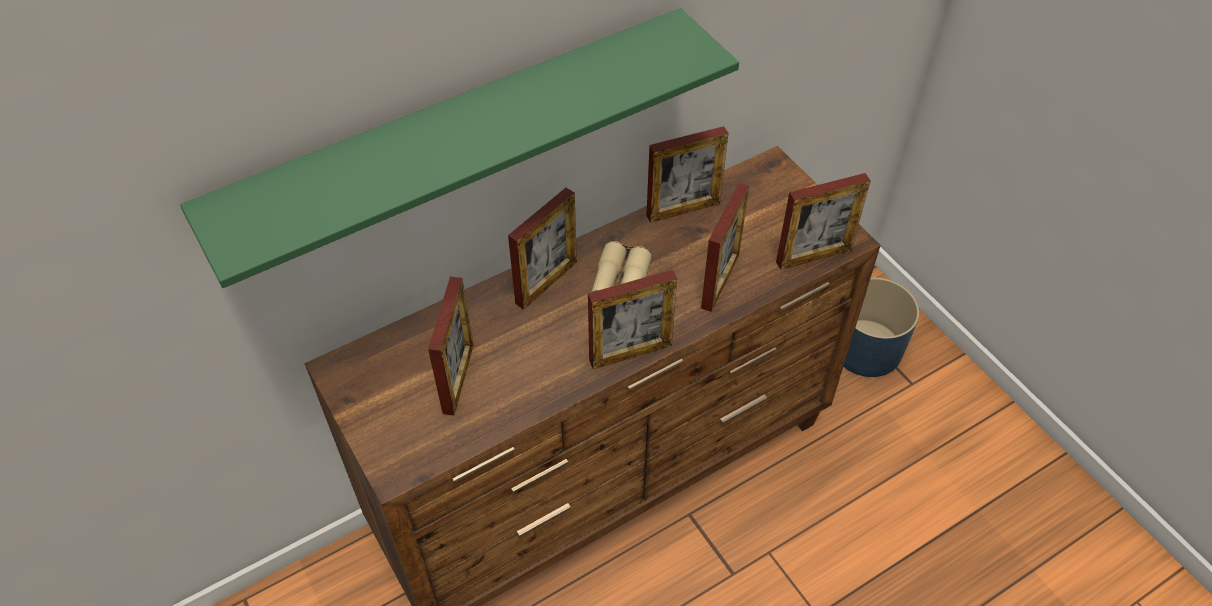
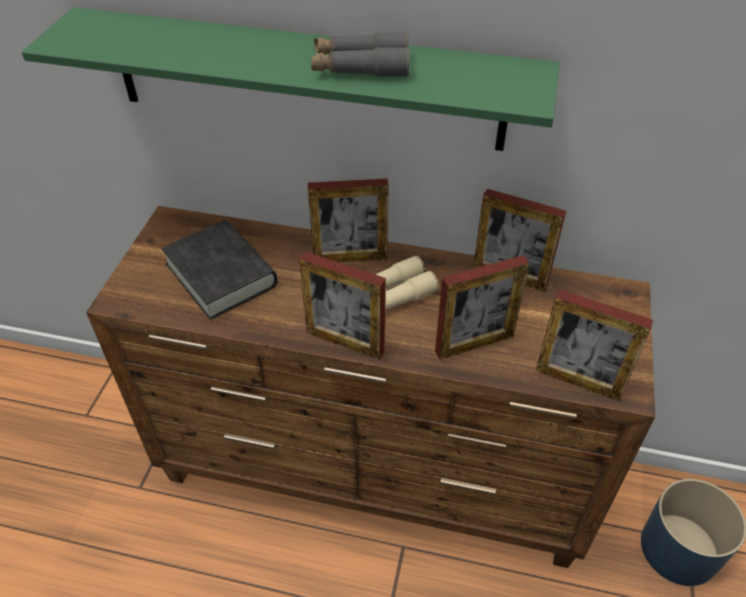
camera: 45 degrees right, 5 degrees down
(458, 378) = (221, 275): picture frame -> black book
(550, 102) = (360, 67): none -> grey binoculars

